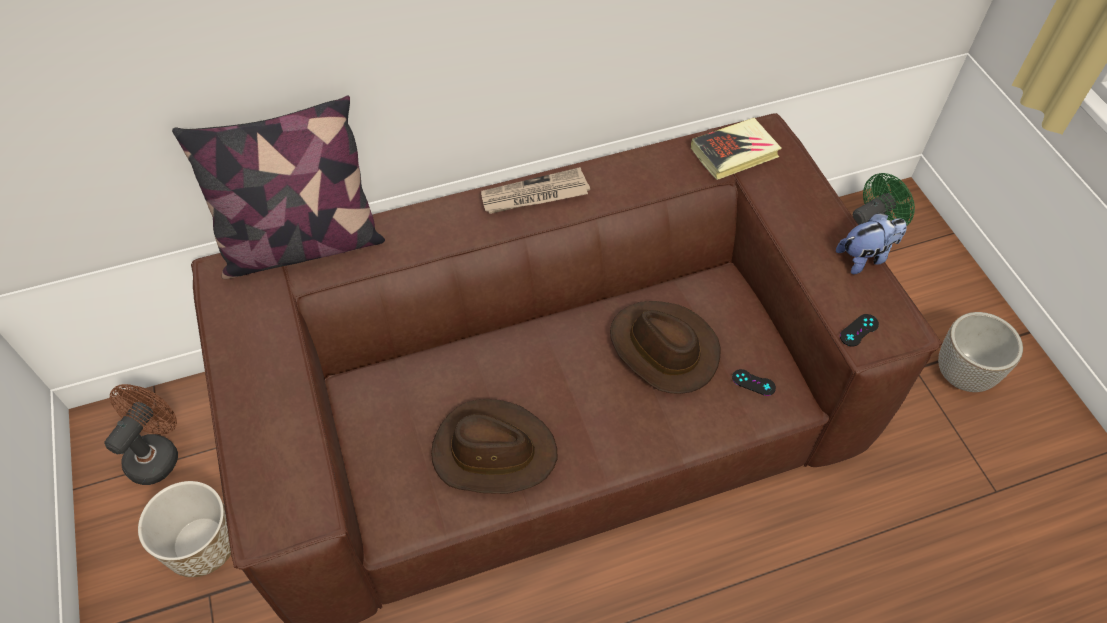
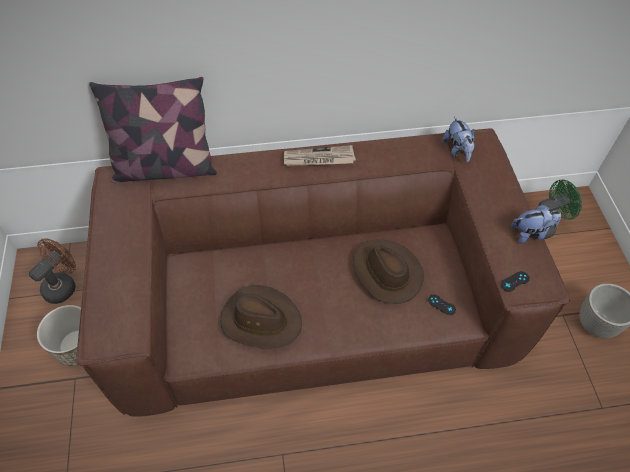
camera: 10 degrees right, 0 degrees up
(734, 153) = (457, 150): book -> plush toy

